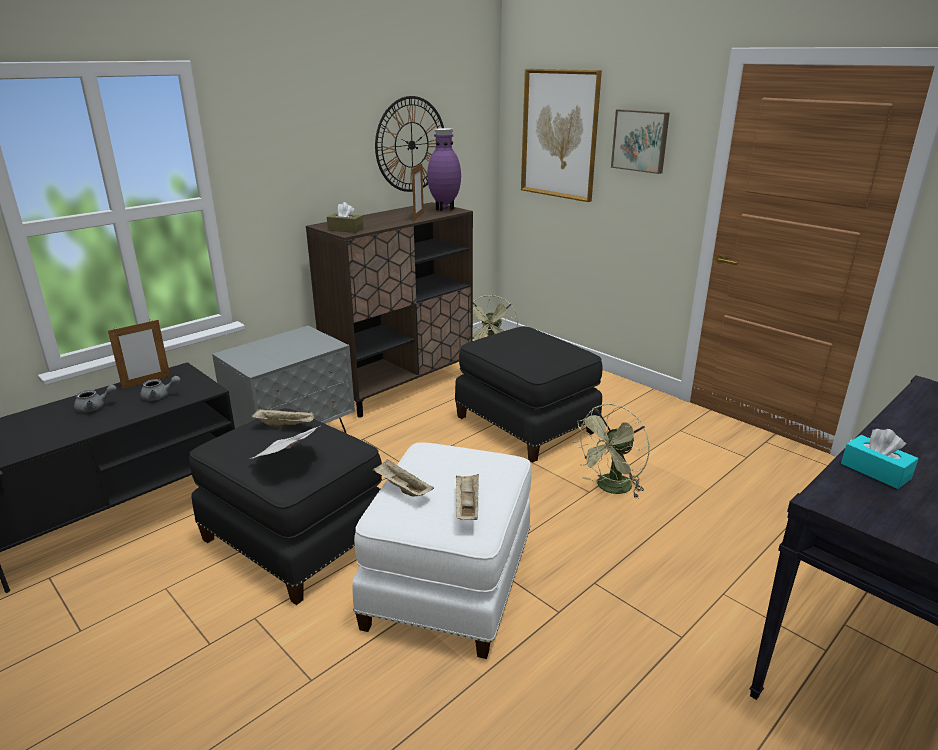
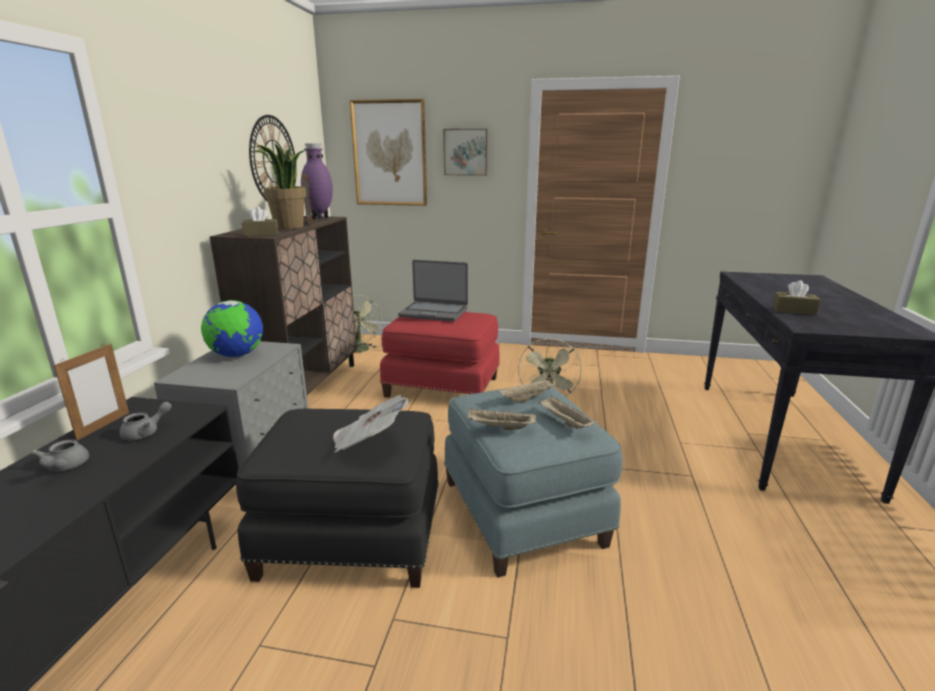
camera: 35 degrees left, 5 degrees down
(95, 407) = (64, 467): grey teapot -> grey teapot turned 135 degrees clockwise
(286, 425) = (322, 419): beige tray -> beige tray (528, 398)
(290, 343) = (237, 355): none -> globe
(388, 221) = (289, 227): none -> potted plant
(451, 585) = (524, 511): white ottoman -> blue ottoman
(526, 423) = (443, 386): black ottoman -> red ottoman
(529, 337) = (434, 312): none -> laptop
(875, 471) = (793, 310): turquoise tissue box -> brown tissue box

